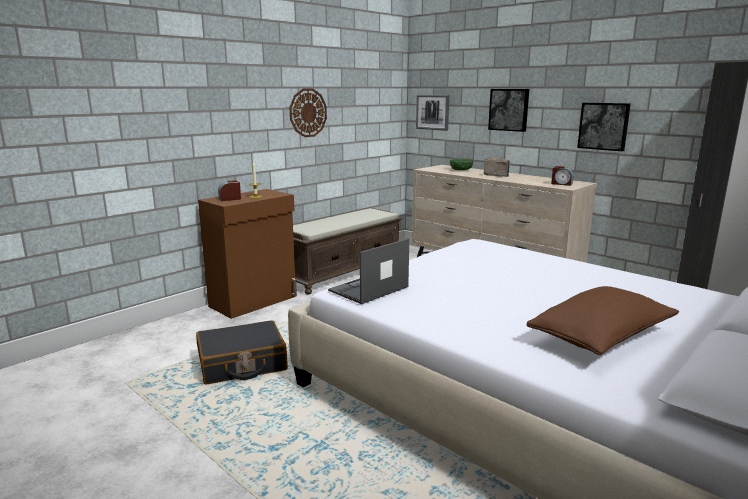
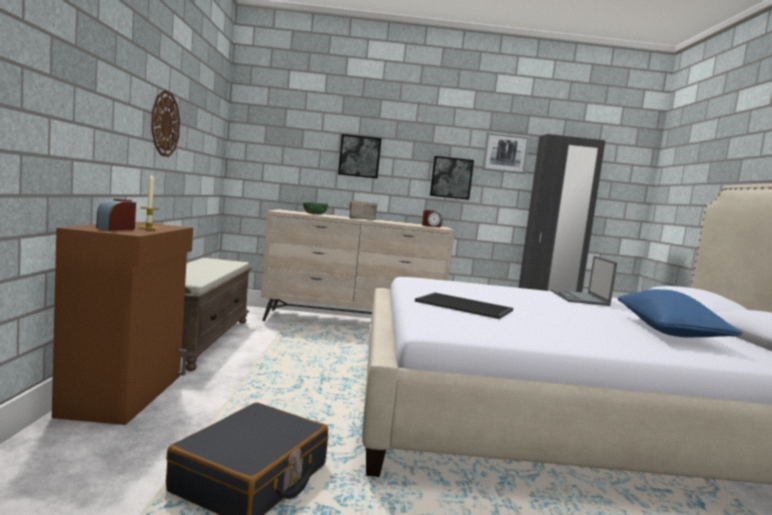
camera: 45 degrees left, 10 degrees down
(368, 289) = (454, 323): laptop -> laptop (579, 298)
(432, 112) = (265, 151): picture -> picture (505, 153)
(433, 276) = (465, 306): none -> tray
(601, 338) = (668, 332): brown pillow -> blue pillow

